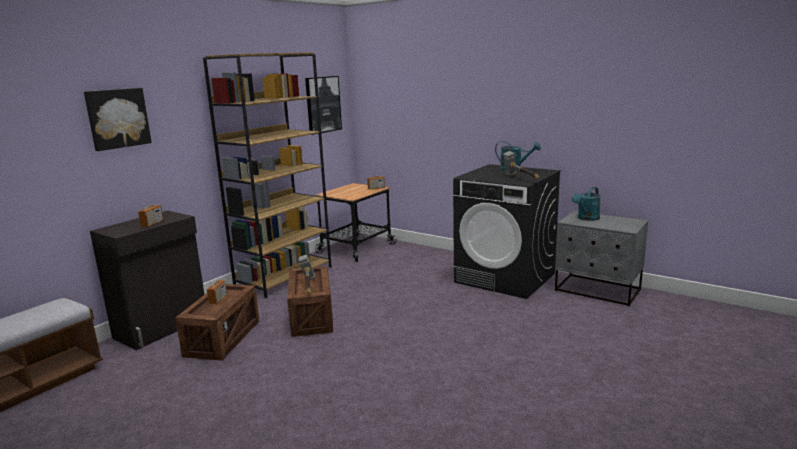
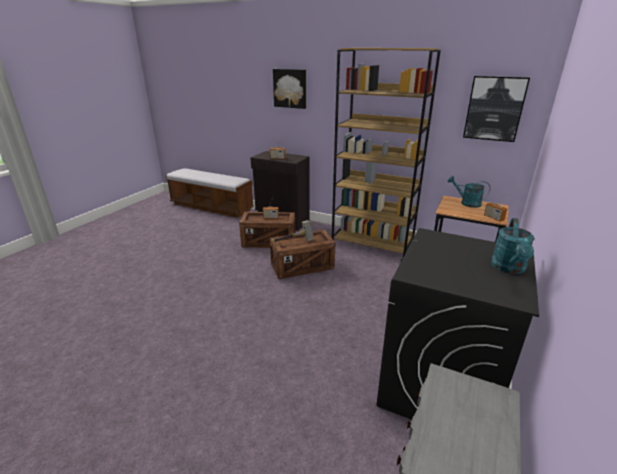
camera: 80 degrees right, 10 degrees up
(520, 178) = (436, 272): hammer -> none
(586, 218) = (471, 403): turquoise watering can -> turquoise watering can (466, 203)

